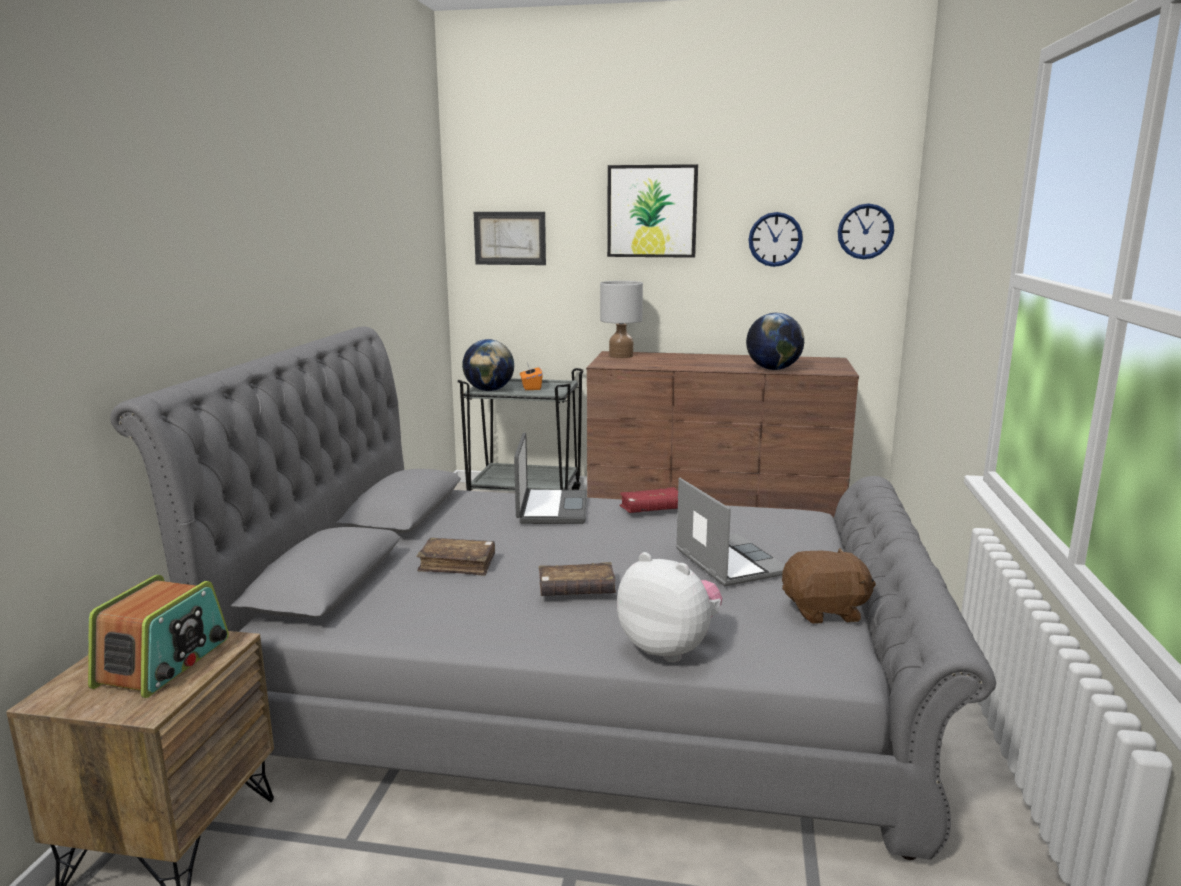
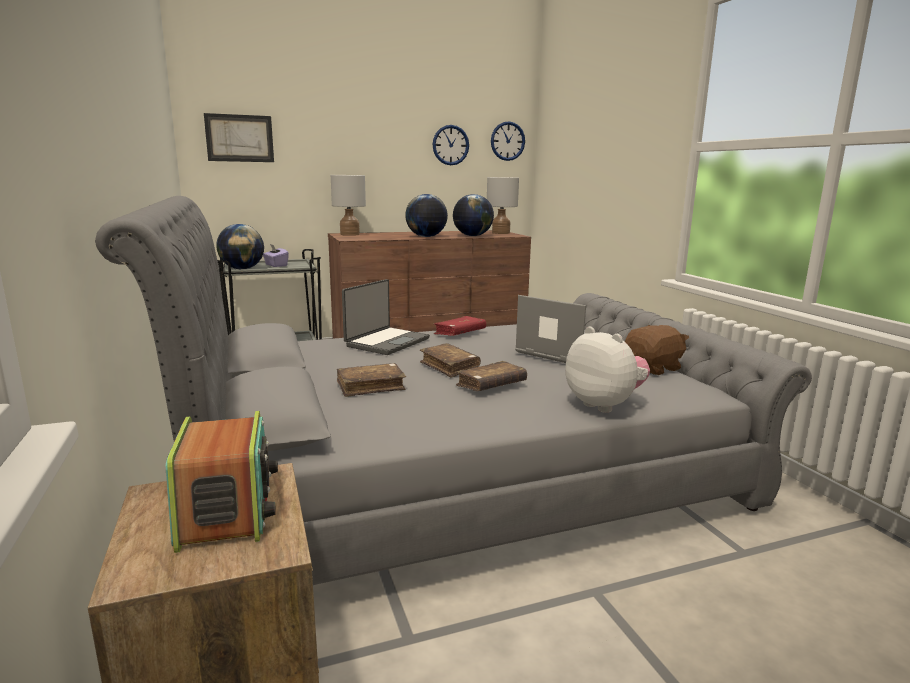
camera: 30 degrees left, 0 degrees up
(531, 387) = (276, 265): orange tissue box -> purple tissue box
(551, 508) = (386, 342): laptop -> laptop turned 60 degrees clockwise
(568, 555) = (449, 366): none -> brown book
(652, 211) = (360, 120): picture -> none
(669, 648) = (604, 405): plush toy -> plush toy turned 45 degrees clockwise
(706, 367) = (426, 237): none -> globe
(828, 365) = (500, 233): none -> grey table lamp

